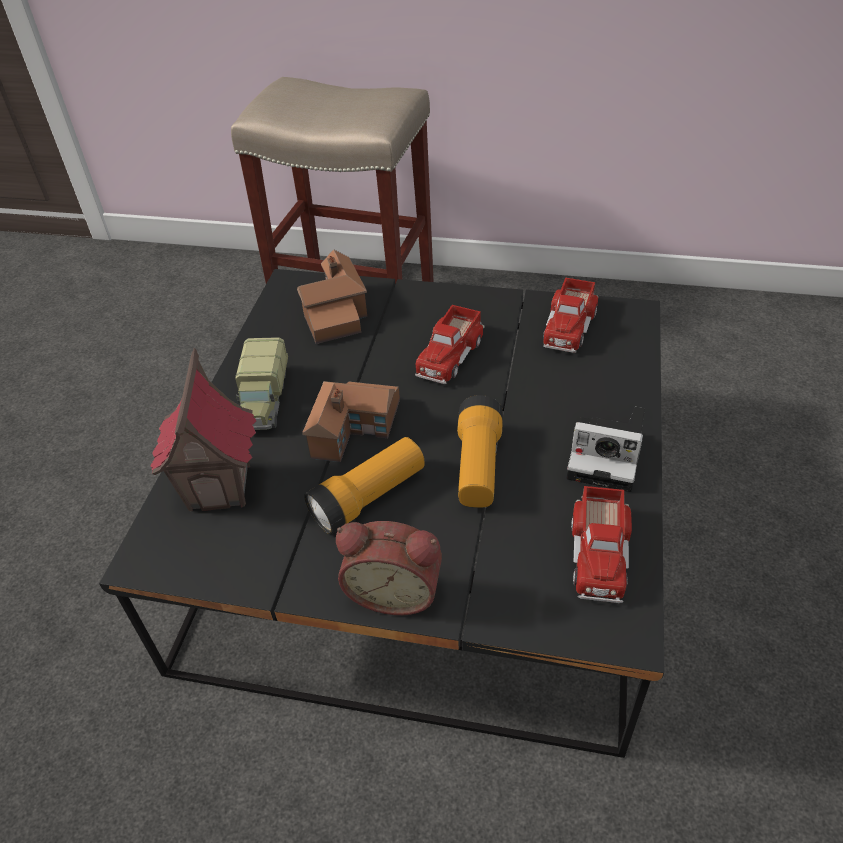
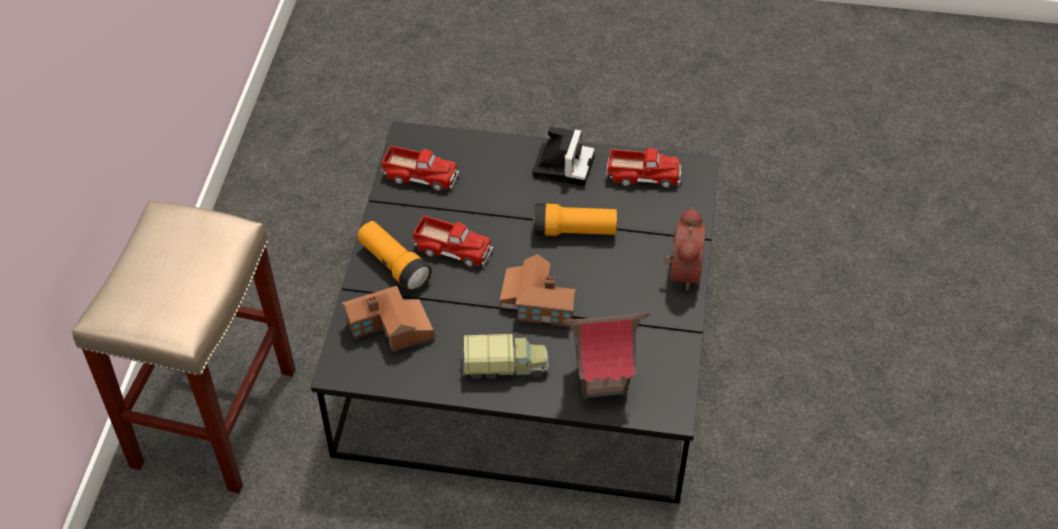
camera: 95 degrees left, 5 degrees up
(369, 497) = (606, 289): flashlight -> flashlight (394, 265)

